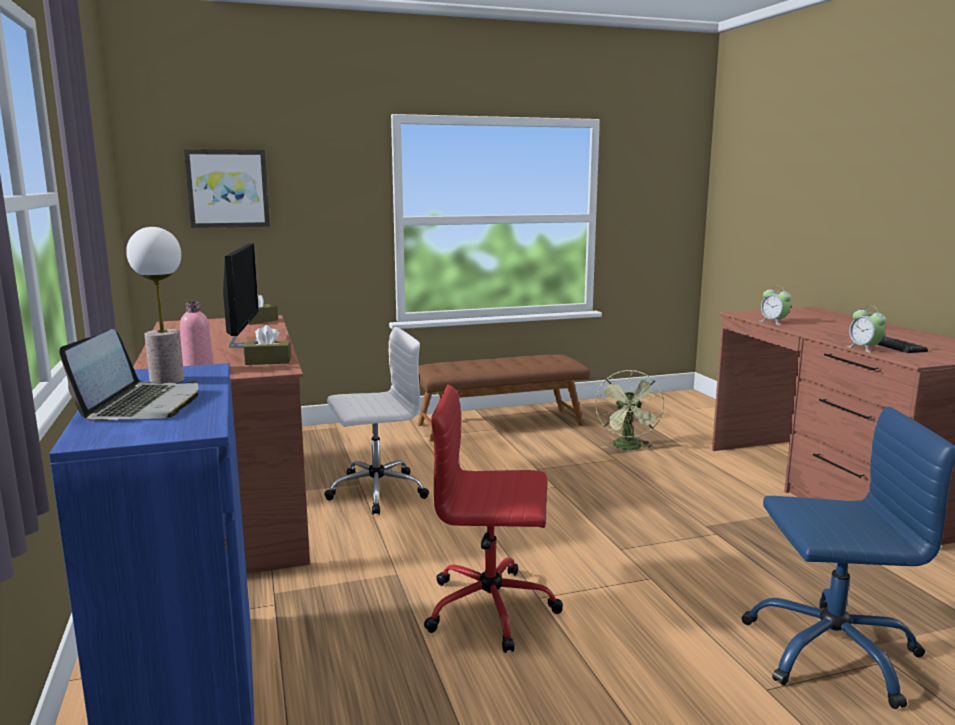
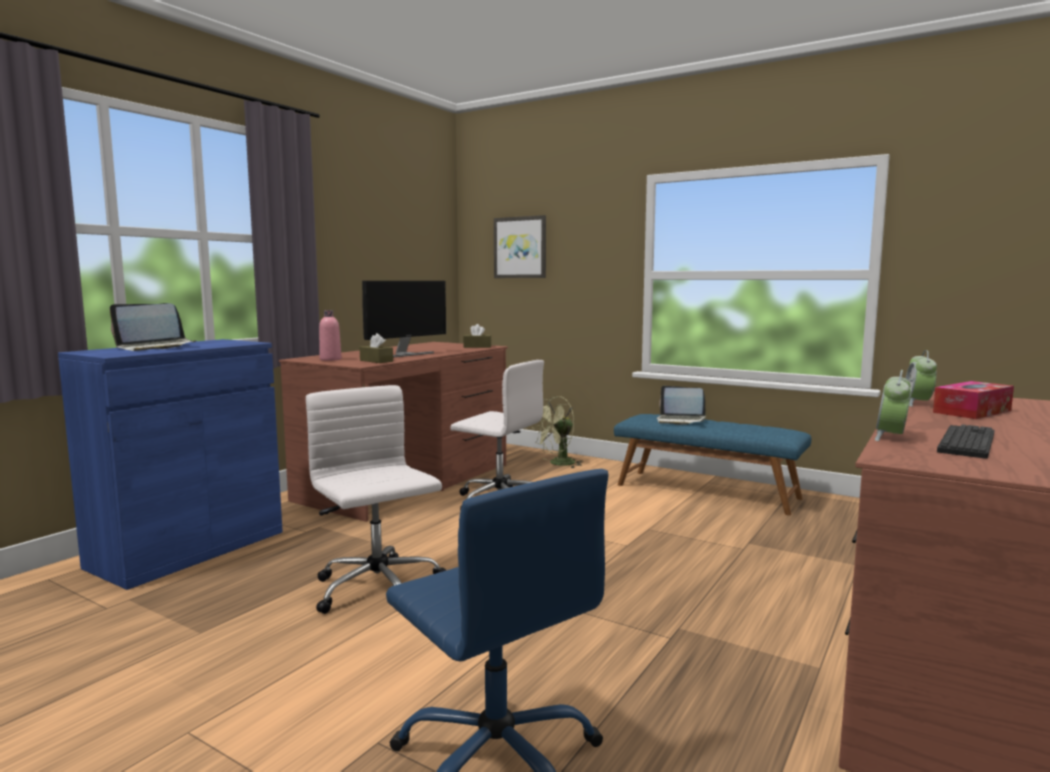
camera: 50 degrees right, 5 degrees down
(166, 380) = (213, 343): table lamp -> none
(474, 364) = (680, 420): none -> laptop
(492, 608) = (378, 588): red office chair -> white office chair
(500, 424) = (707, 491): brown bench -> blue bench
(628, 448) = (785, 546): green fan -> green fan (558, 464)
(808, 323) = (972, 411): none -> tissue box

